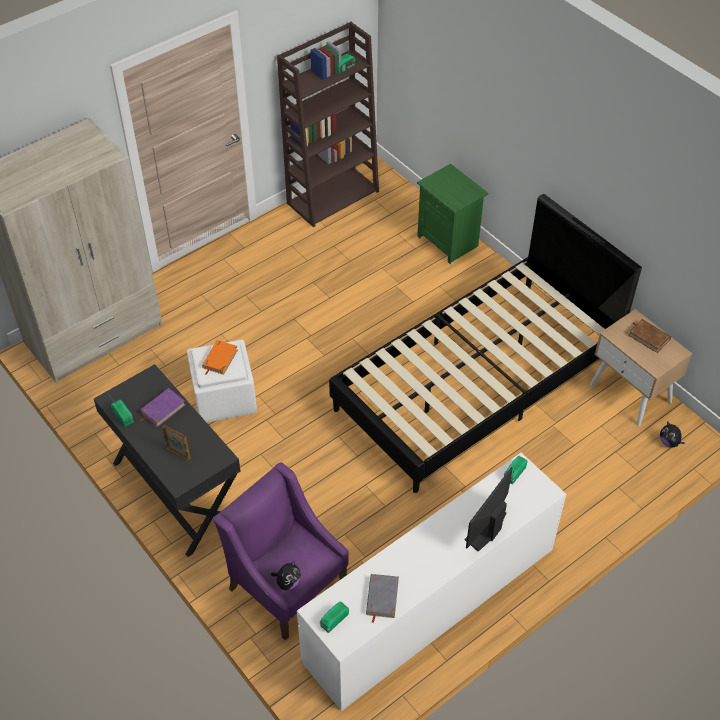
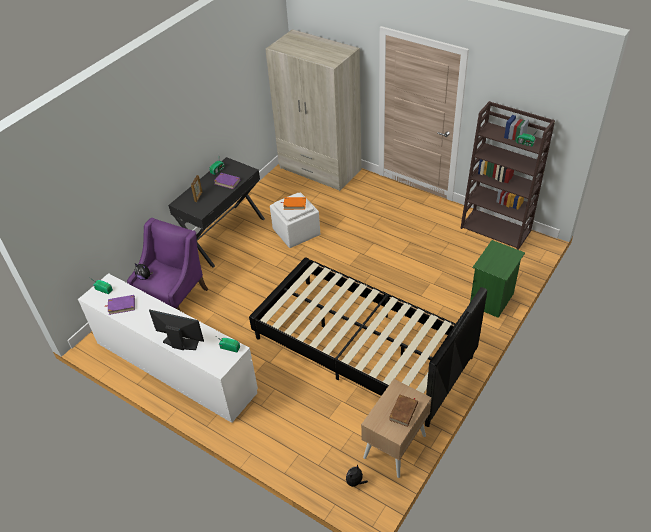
camera: 75 degrees right, 5 degrees down
(382, 597) = (121, 306): grey book -> purple book

